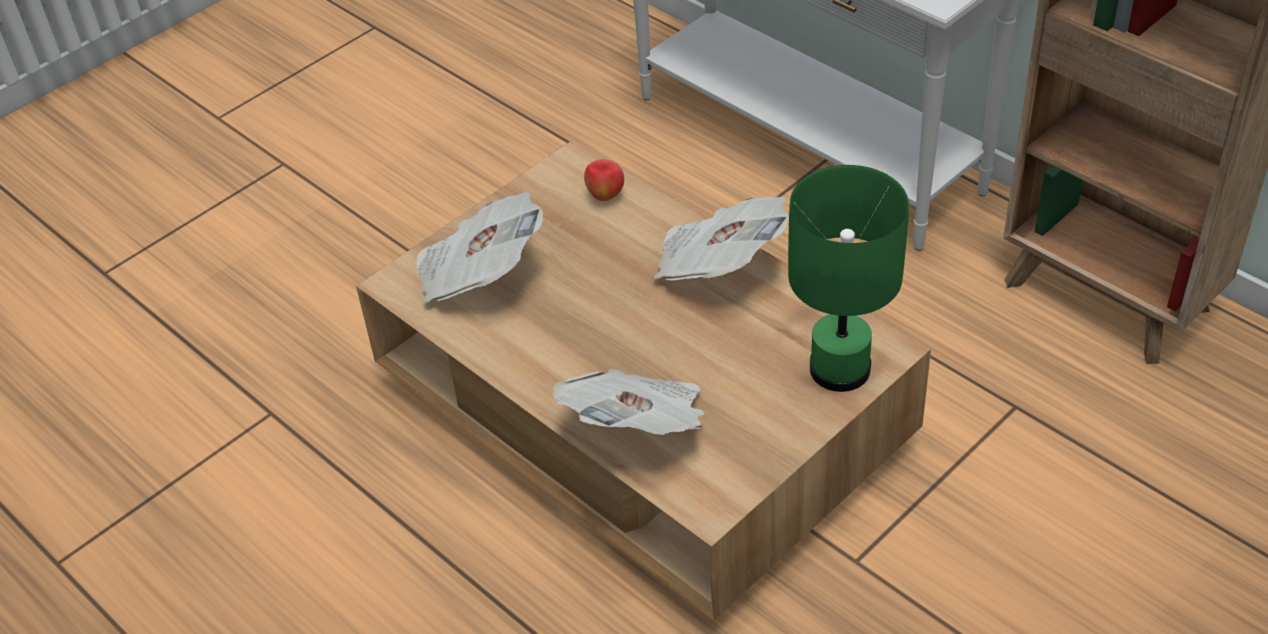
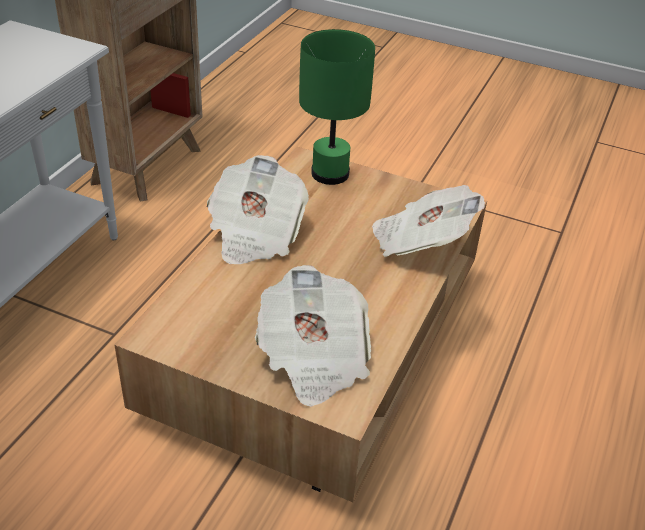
camera: 115 degrees left, 5 degrees down
(605, 196) = (192, 306): apple -> none

